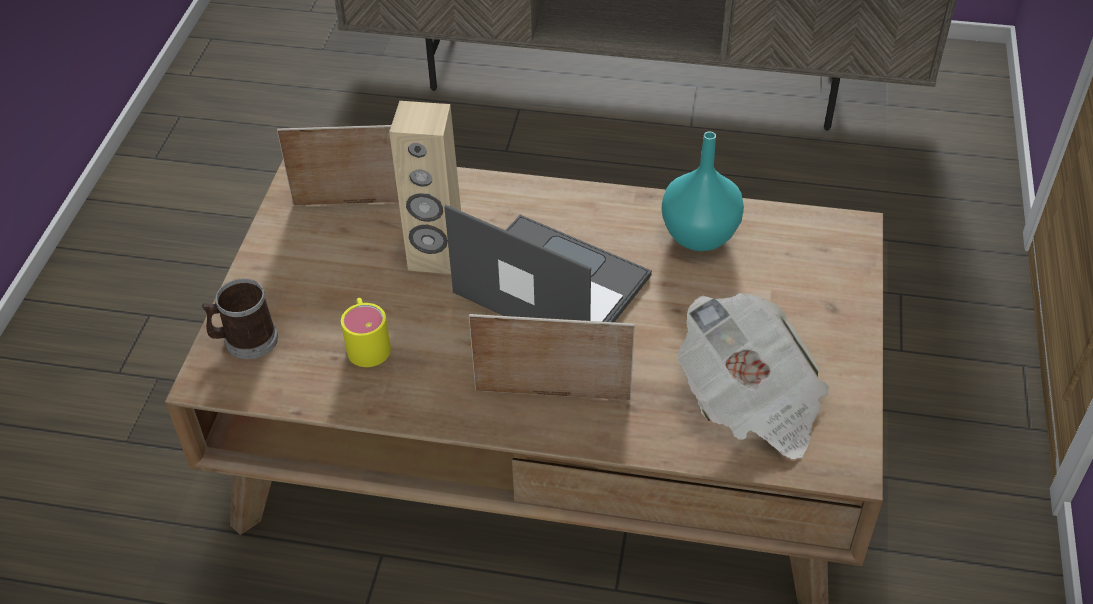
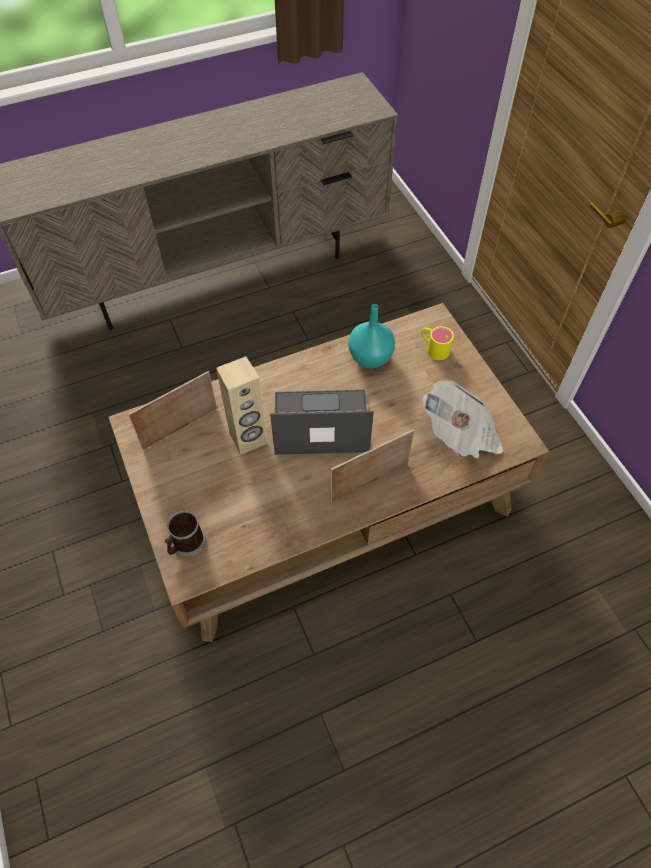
camera: 35 degrees left, 10 degrees up
(367, 342) = (253, 507): yellow mug -> yellow mug (434, 348)

